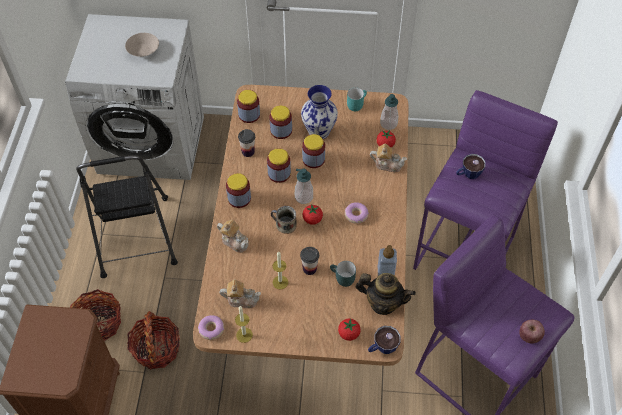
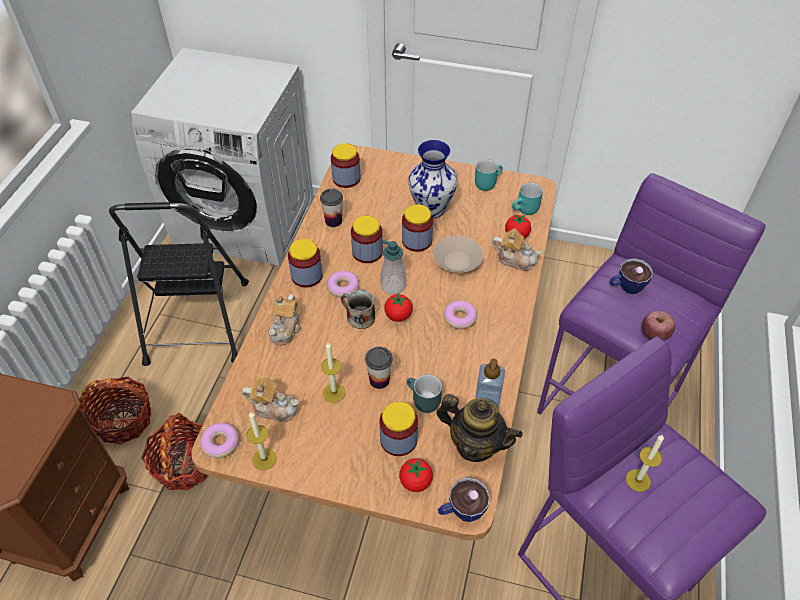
camera: 10 degrees right, 5 degrees down
(143, 50) = (234, 91): beige bowl -> beige bowl (457, 262)
(235, 241) = (286, 329): teapot -> teapot turned 60 degrees clockwise
(268, 203) = (343, 287): none -> donut
(281, 130) = (382, 201): jar -> jar (398, 439)
(388, 124) = (525, 210): soap dispenser -> turquoise mug
(491, 310) = (638, 480): none -> candle
(529, 336) = (692, 531): apple -> apple (654, 335)

